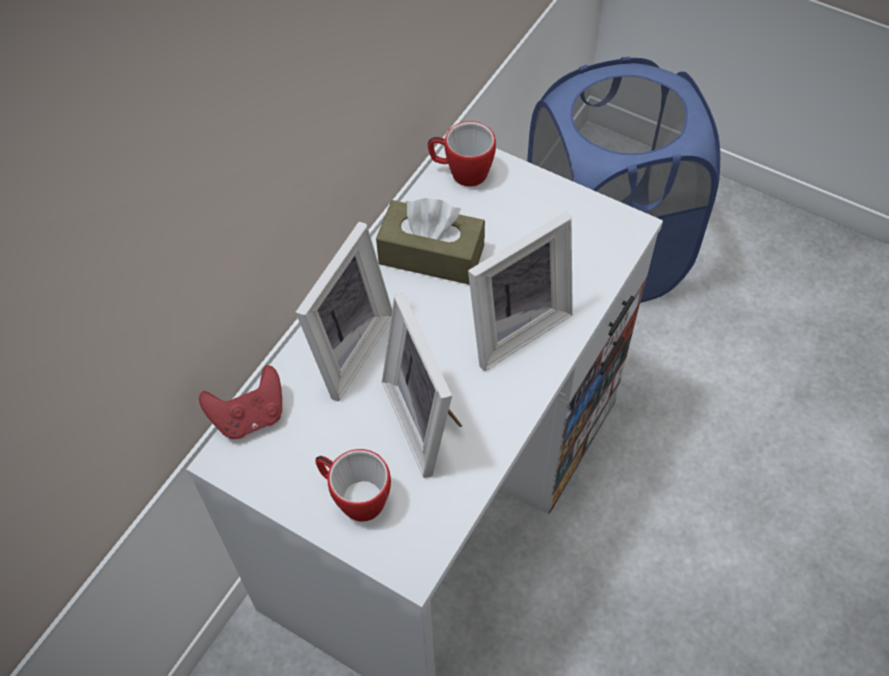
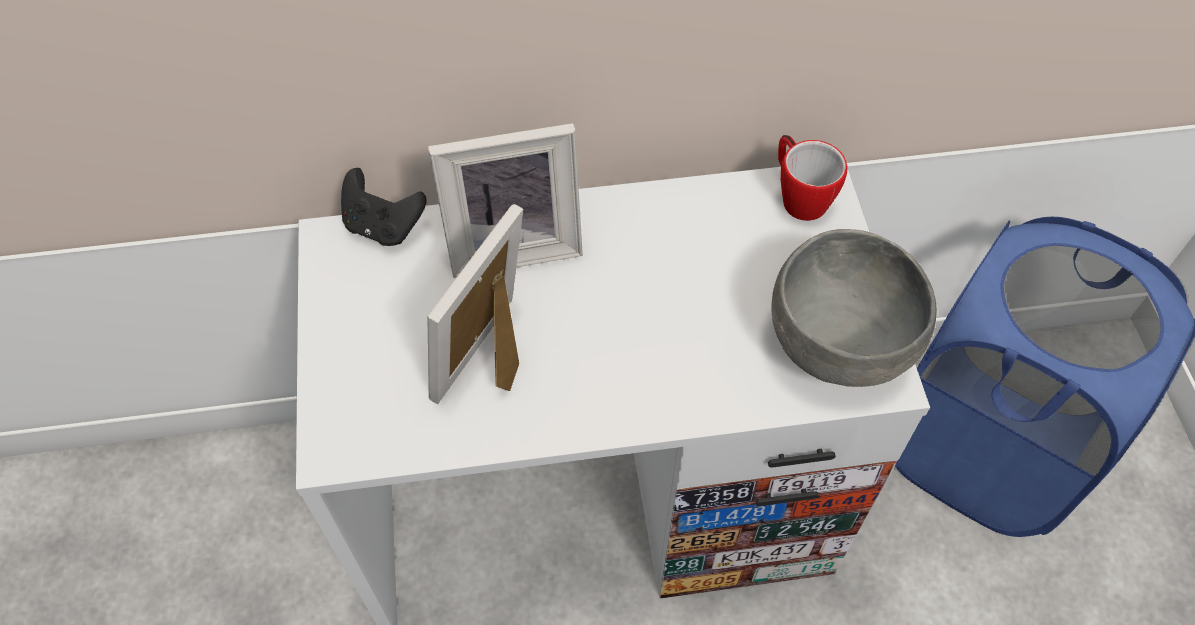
camera: 50 degrees right, 0 degrees up
(249, 417) = (383, 226): red game controller -> black game controller
(354, 497) = (366, 358): mug -> none
(431, 255) = (678, 238): brown tissue box -> none
(513, 326) = (663, 359): picture frame -> none
(584, 233) = (836, 346): none -> grey bowl

